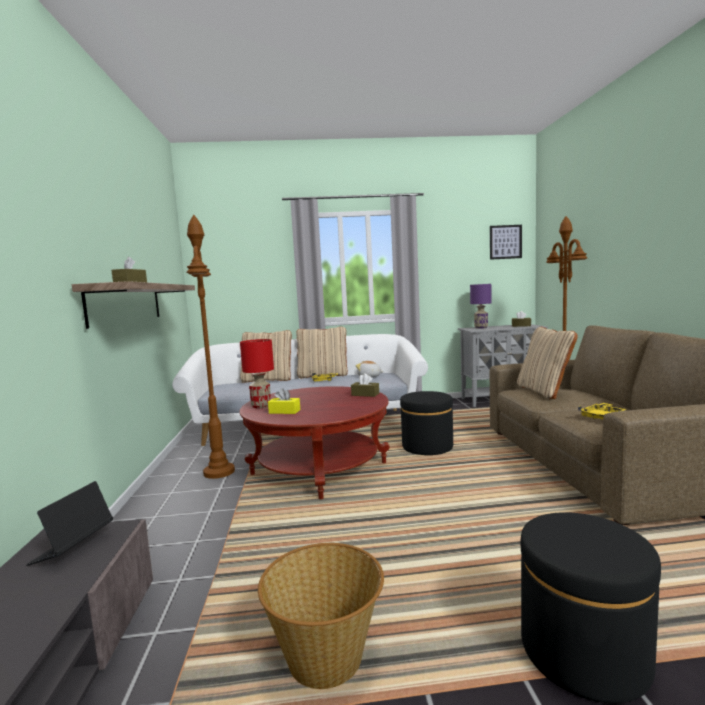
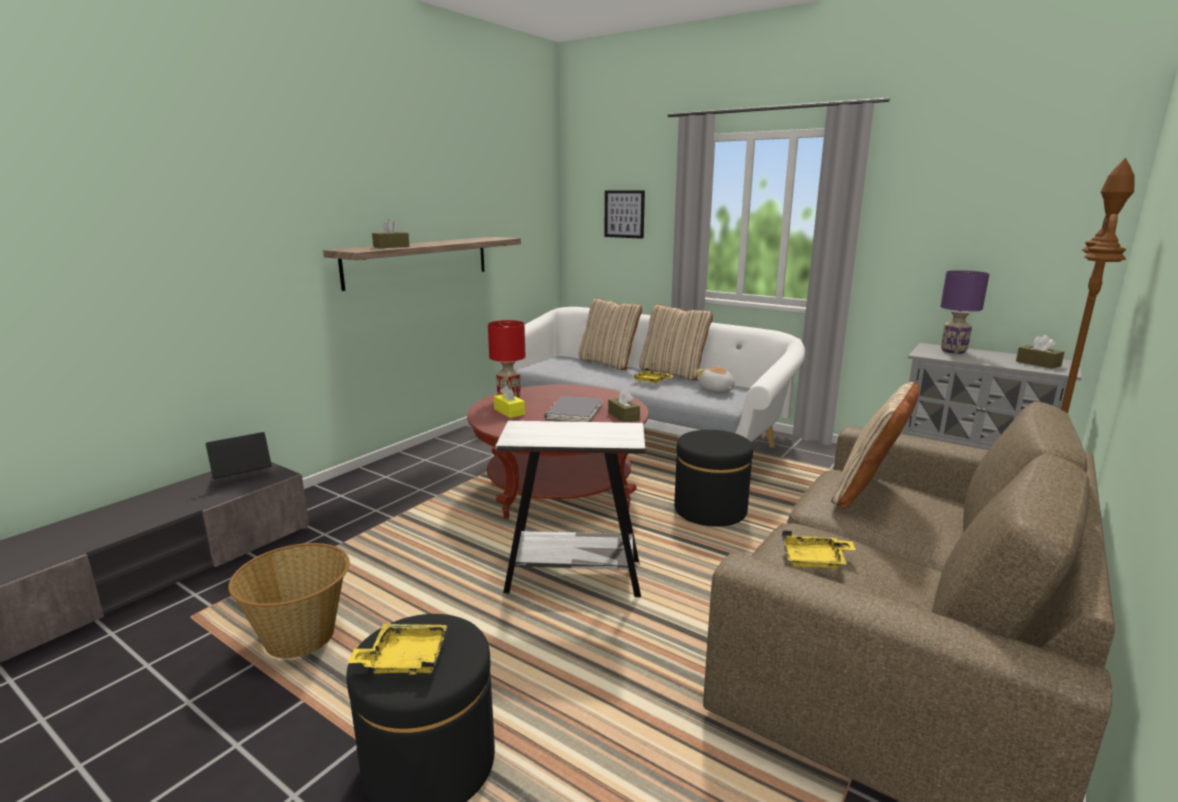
camera: 40 degrees right, 10 degrees up
(219, 472) = (482, 455): brown floor lamp -> none
(330, 400) = (574, 412): none -> grey book
(432, 508) = (574, 578): none -> white side table
(505, 242) = (1062, 191): picture -> picture (624, 214)
(590, 547) = (404, 659): none -> yellow tray

